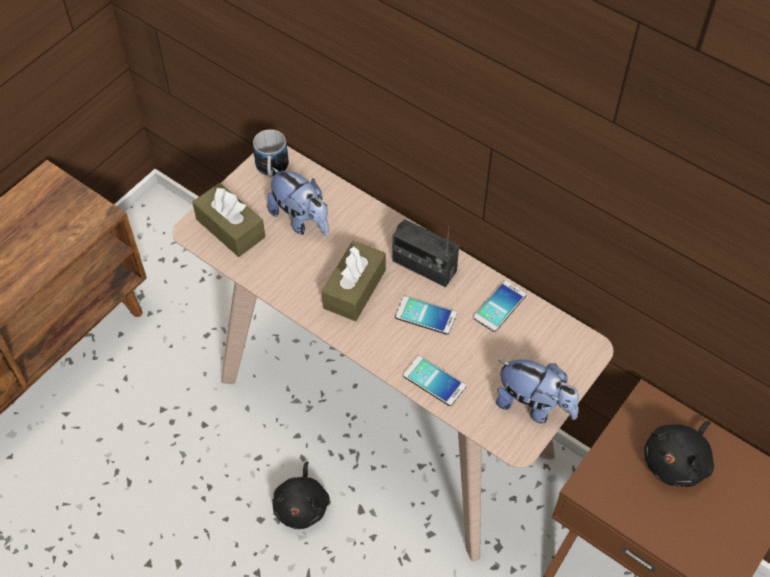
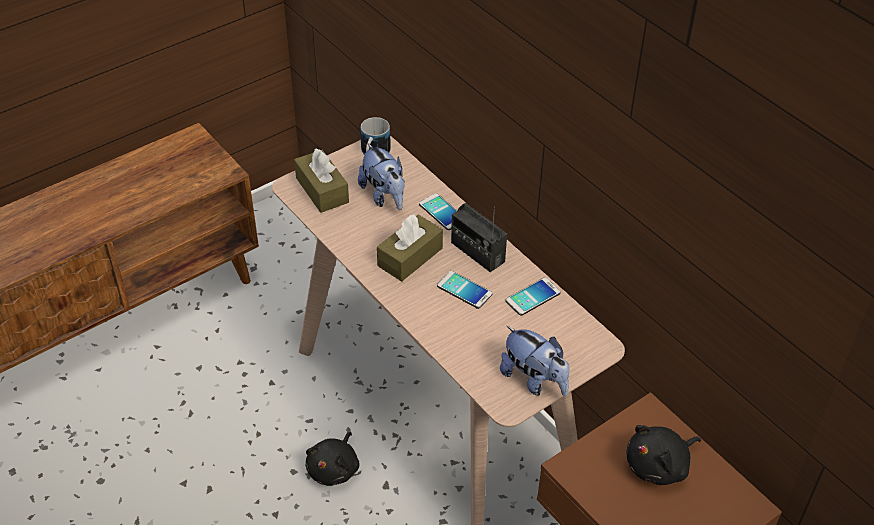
camera: 15 degrees right, 10 degrees down
(434, 381) = (452, 341): phone -> phone (442, 212)

